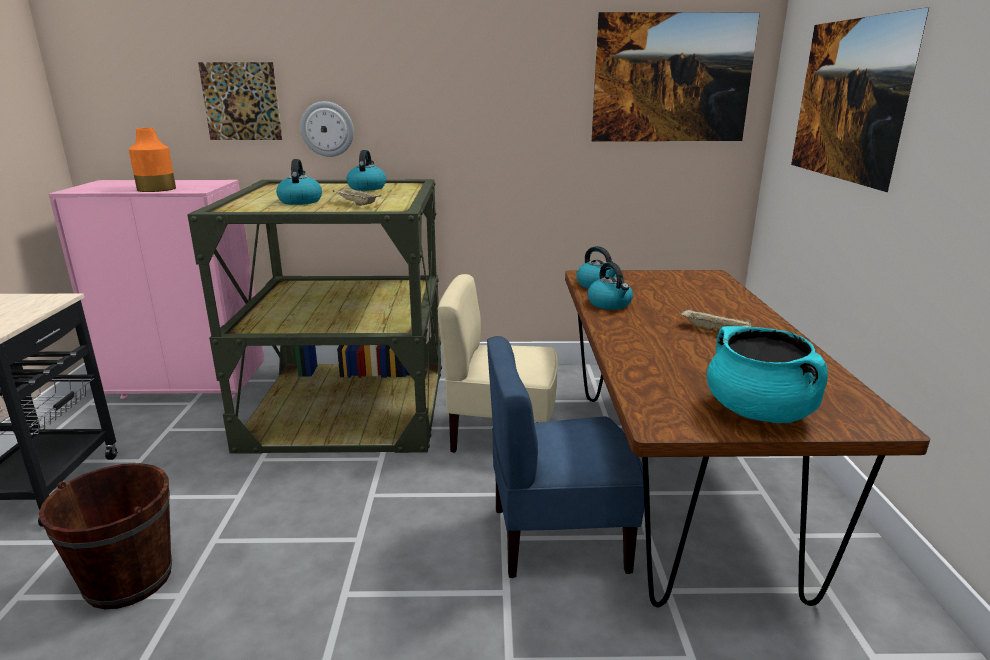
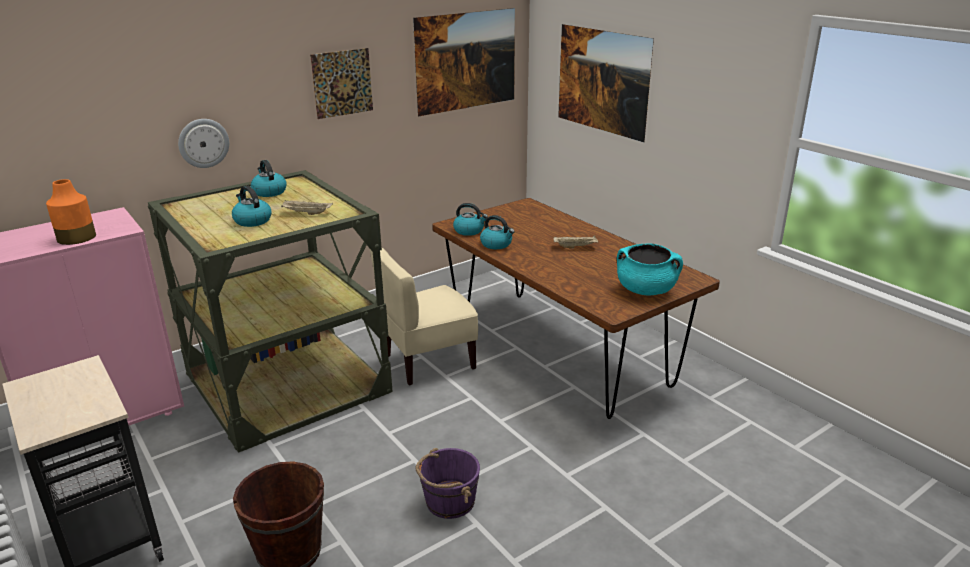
camera: 35 degrees left, 5 degrees up
(241, 101) = (115, 131): picture -> picture (342, 83)
(331, 612) = (449, 501): none -> purple bucket
(558, 538) = (529, 408): blue chair -> none

